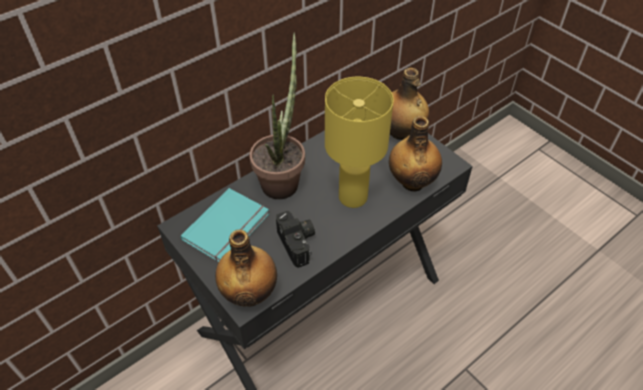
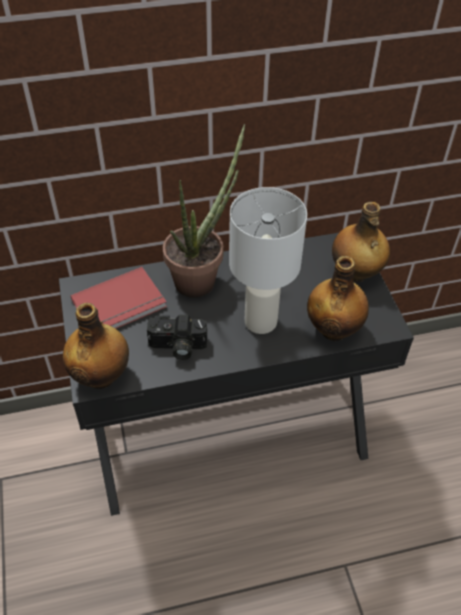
camera: 25 degrees right, 0 degrees up
(228, 228) = (120, 305): turquoise book -> red book
(299, 243) = (177, 347): camera -> camera turned 90 degrees clockwise
(352, 196) = (261, 320): yellow table lamp -> white table lamp

